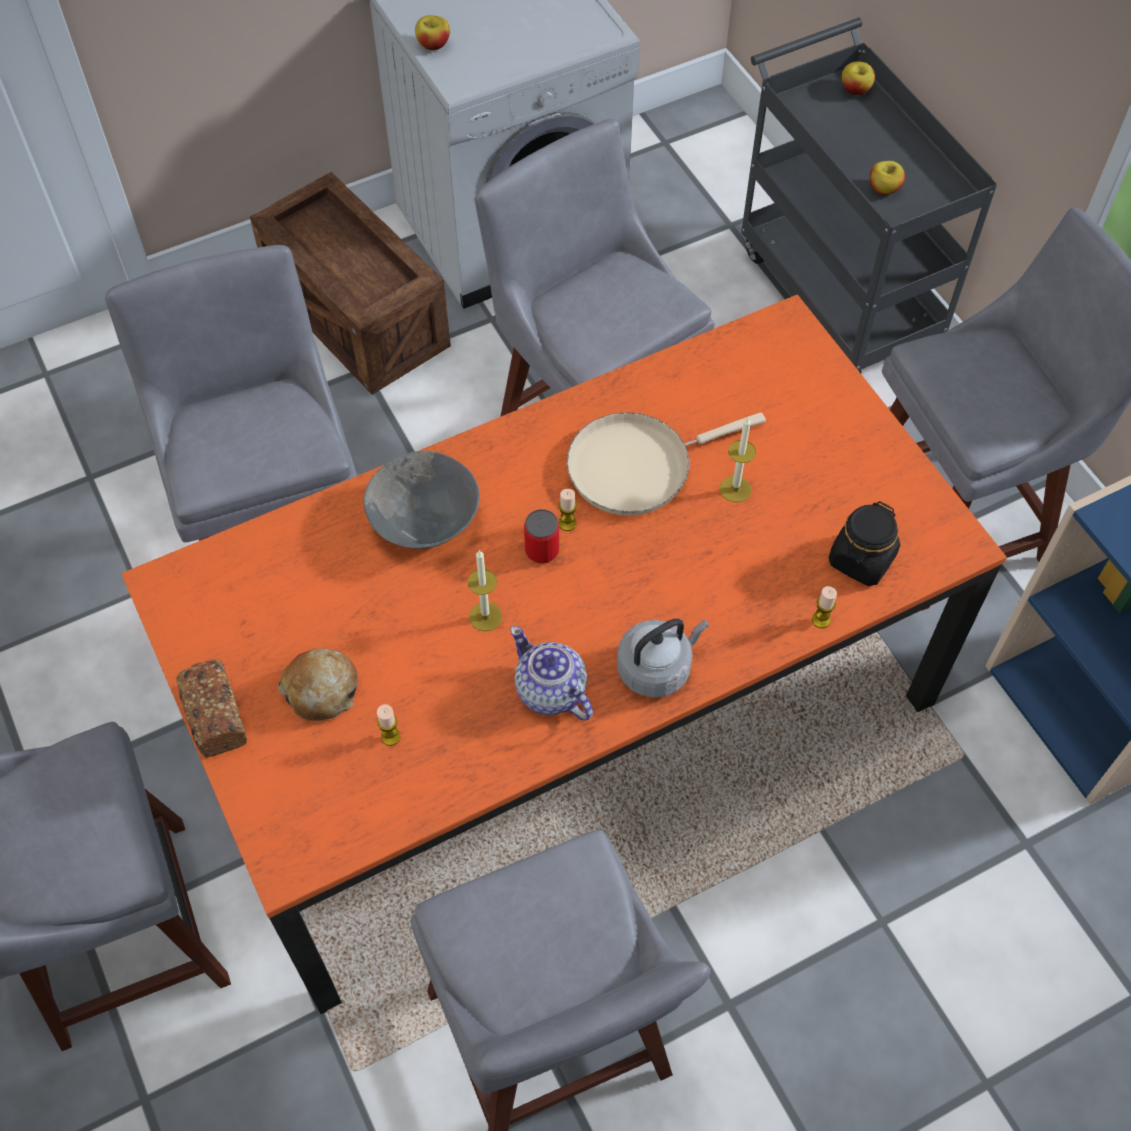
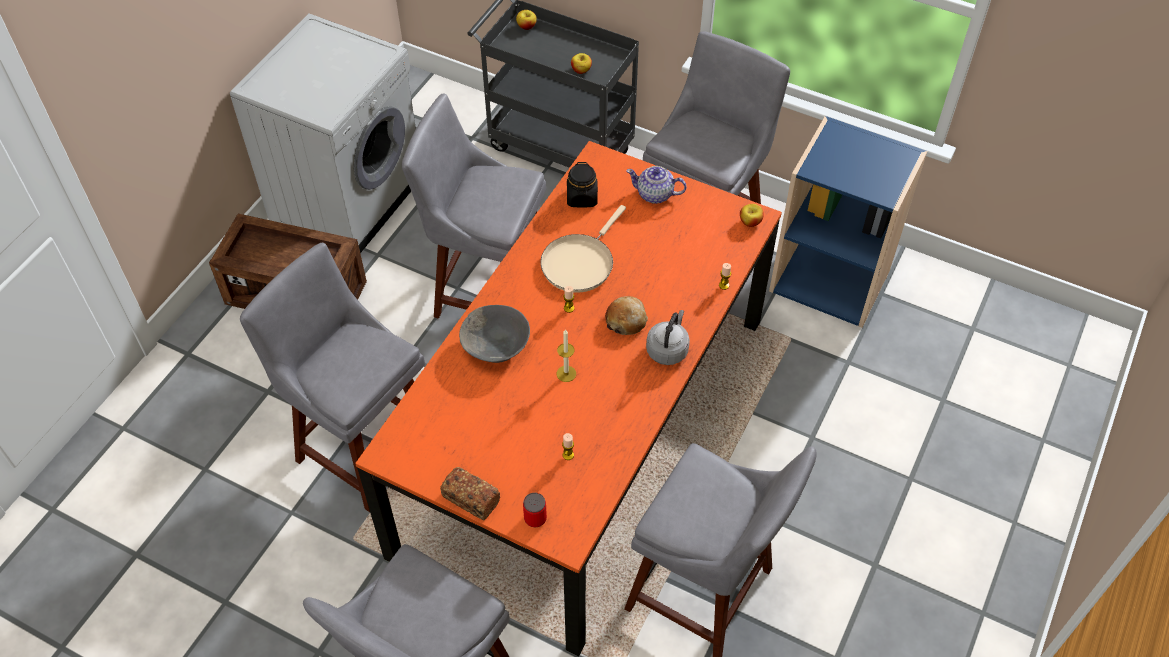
camera: 35 degrees left, 5 degrees down
(321, 690) = (514, 455): bread -> bread (626, 320)
(433, 44) = (294, 103): apple -> apple (750, 222)
(542, 550) = (567, 328): can -> can (535, 518)
(550, 692) = (627, 389): teapot -> teapot (655, 195)
(735, 489) = (636, 248): candle -> none
(861, 560) = (720, 248): black jar -> black jar (582, 198)

